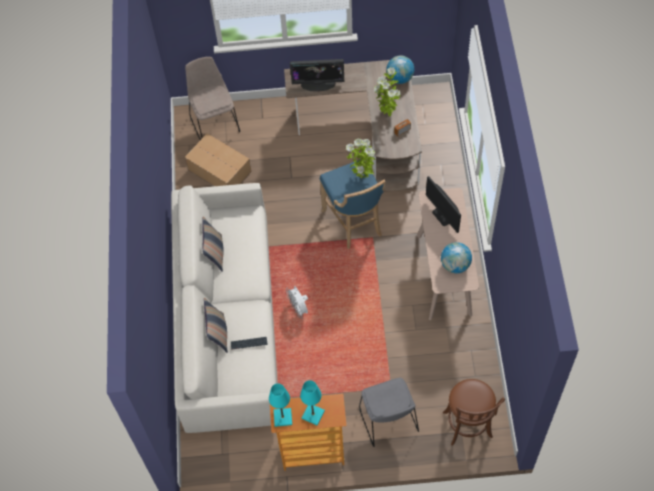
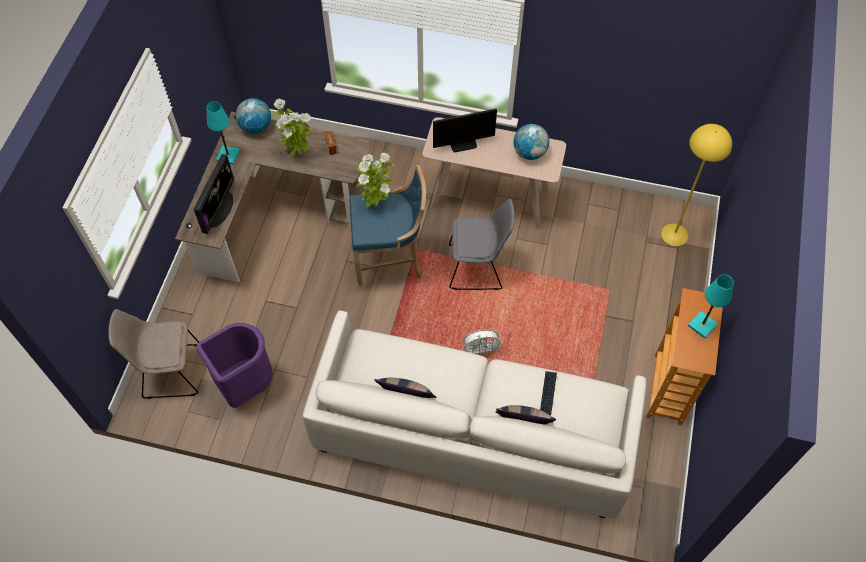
camera: 75 degrees left, 0 degrees up
(219, 170) = (245, 385): cardboard box -> purple trash can
(283, 417) = (698, 357): turquoise table lamp -> turquoise table lamp (228, 155)
(389, 421) = (649, 303): grey chair -> grey chair (478, 266)
(468, 427) = (674, 234): brown stool -> yellow floor lamp

